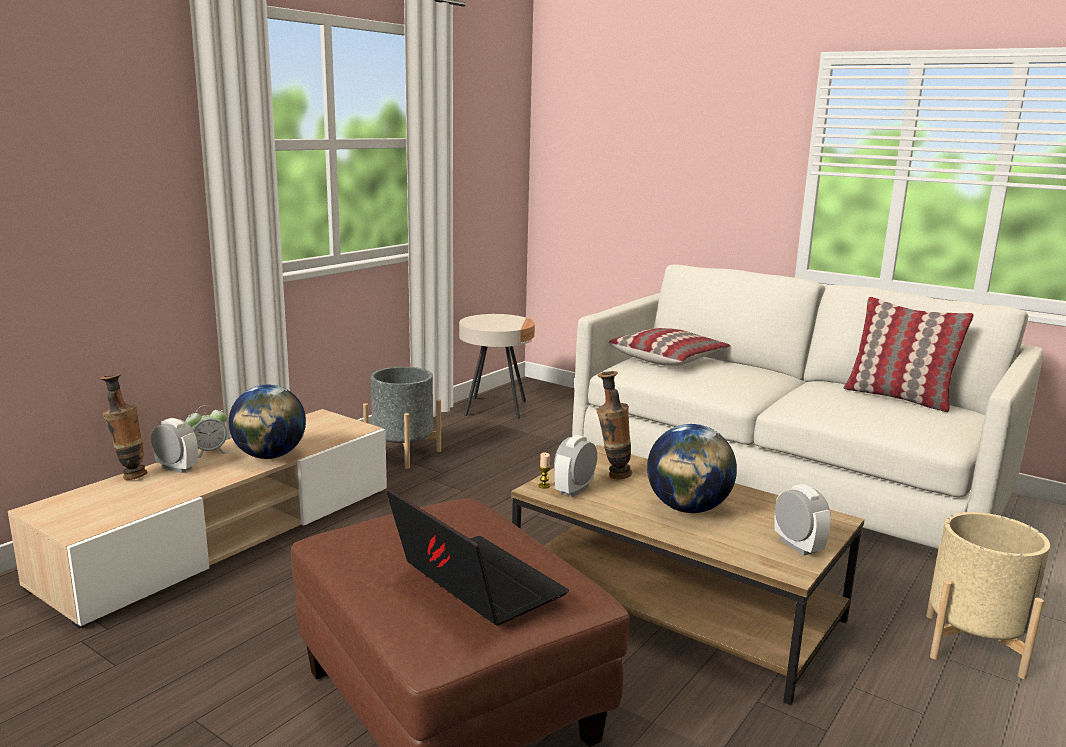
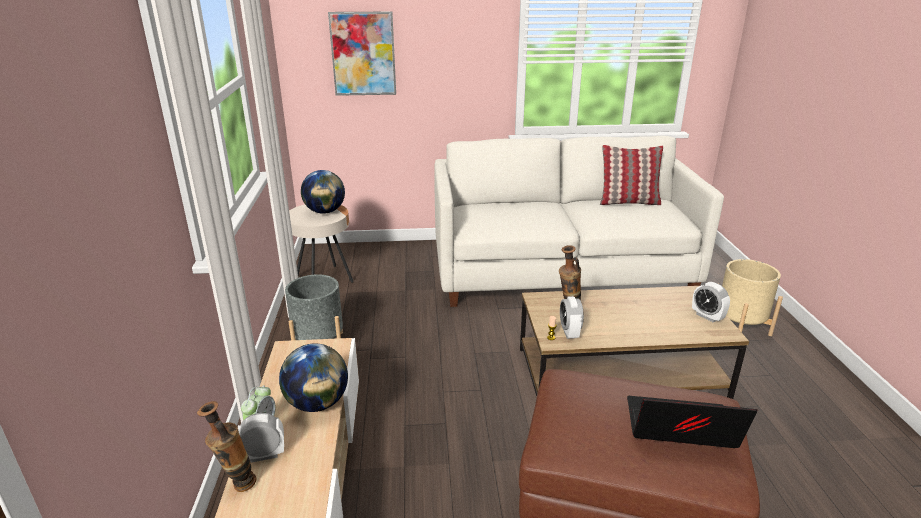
camera: 40 degrees left, 10 degrees up
(615, 149) = (363, 54): none -> picture
(668, 358) = (485, 212): pillow -> none
(688, 508) = (634, 317): globe -> globe (325, 212)
(798, 546) = (707, 316): alarm clock -> alarm clock turned 150 degrees counterclockwise

